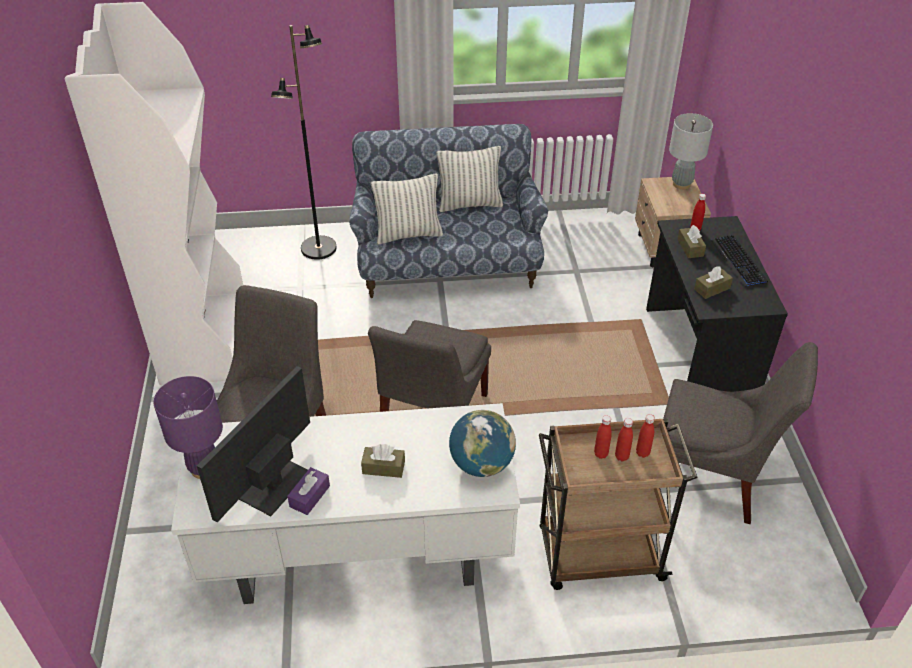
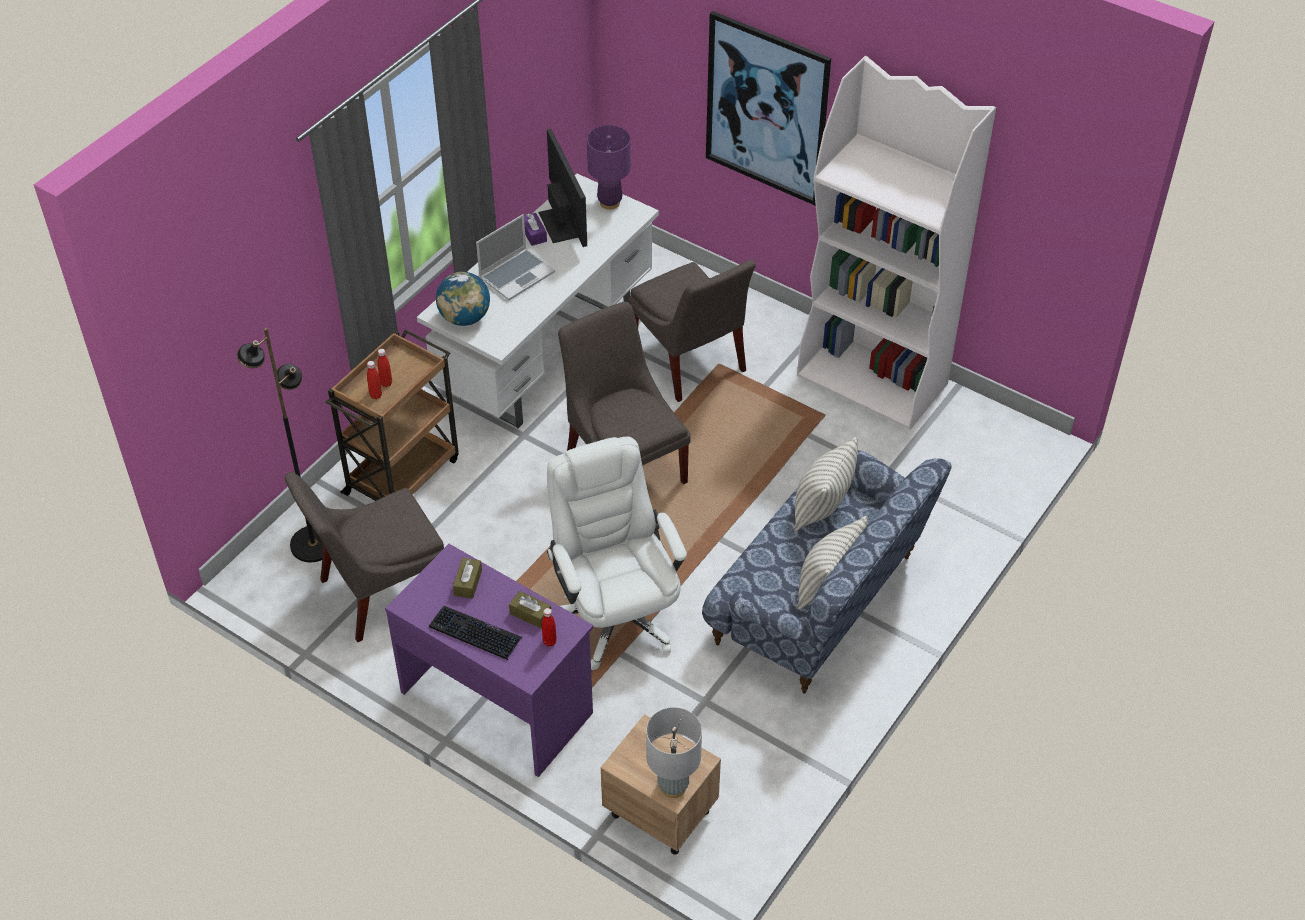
camera: 130 degrees right, 5 degrees up
(69, 268) = (766, 109): none -> picture
(319, 249) = (940, 518): black floor lamp -> black floor lamp (312, 544)
(383, 467) = (517, 275): brown tissue box -> laptop
(567, 342) = (616, 615): none -> white office chair
(601, 454) = (401, 375): red bottle -> none
(697, 354) = (498, 701): black desk -> purple desk

